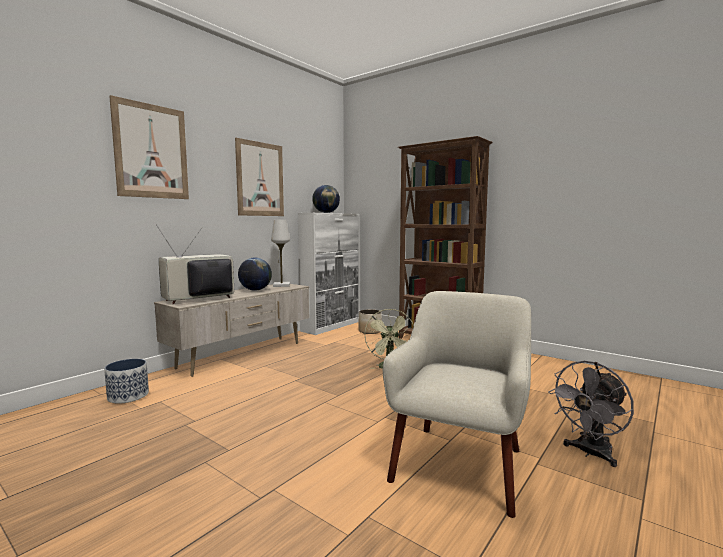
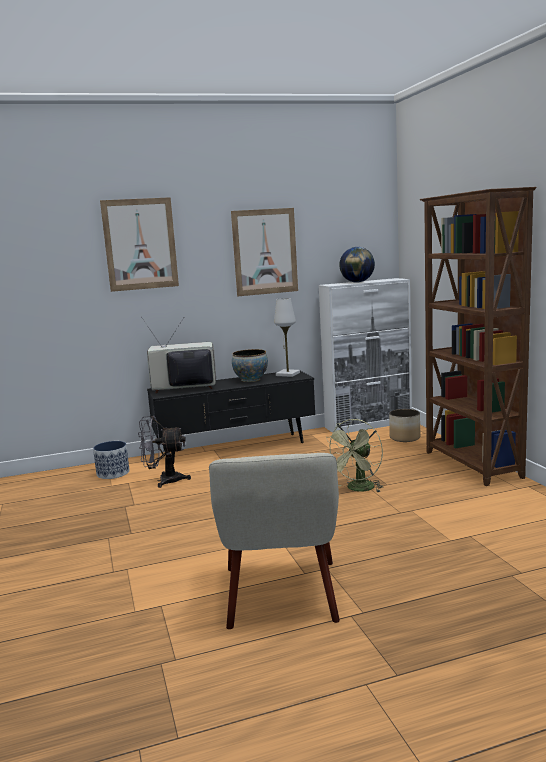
camera: 35 degrees right, 5 degrees up
(242, 355) = (236, 449): beige tv stand -> black tv stand
(255, 290) = (251, 380): globe -> bowl
(460, 464) = (281, 594): beige armchair -> beige armchair turned 120 degrees clockwise
(590, 453) = (423, 625): grey fan -> grey fan (164, 481)

